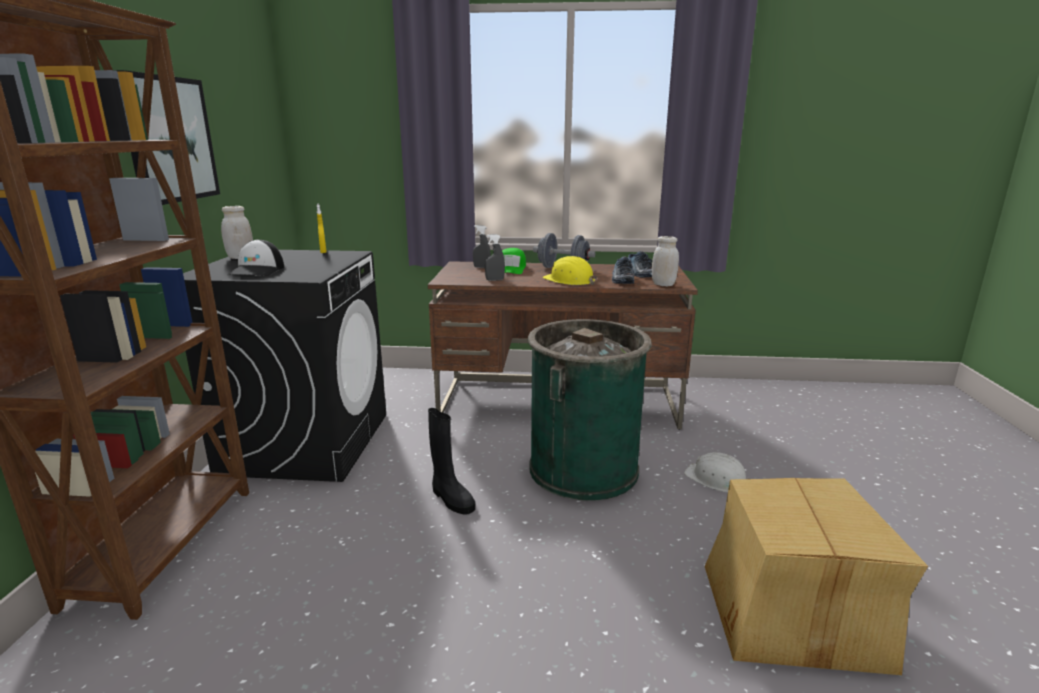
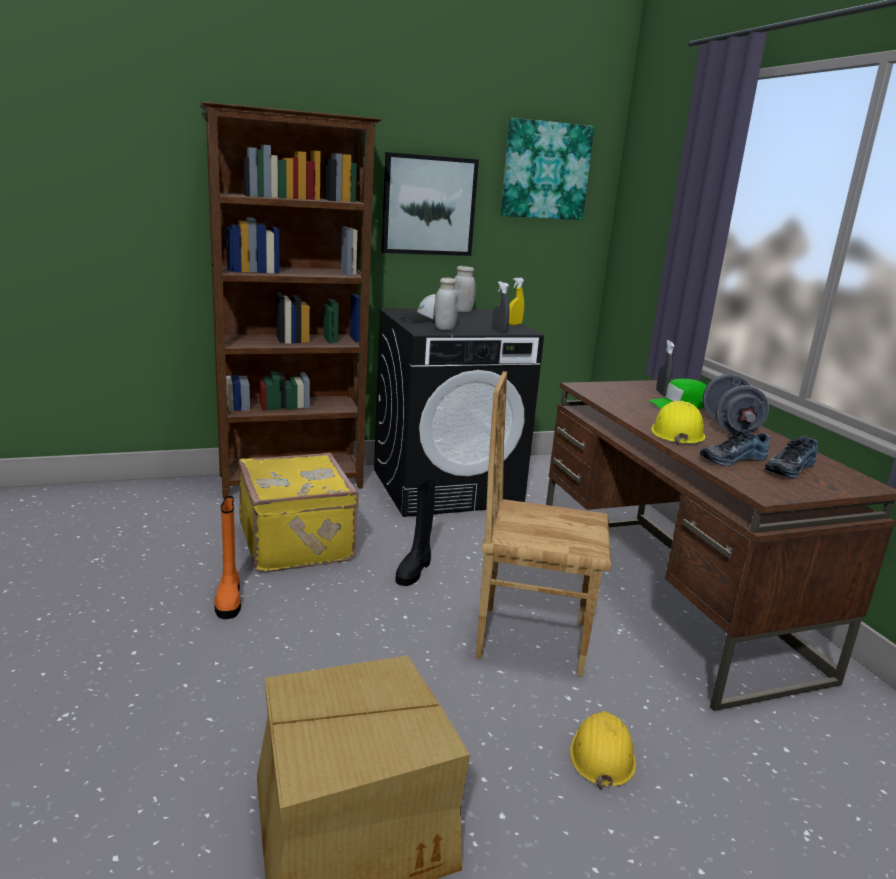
camera: 65 degrees right, 0 degrees up
(241, 92) = (545, 170): none -> picture
(332, 565) = (298, 542): none -> yellow suitcase
(423, 645) = (229, 599): none -> orange boot
(494, 280) = (618, 403): grey spray bottle -> grey spray bottle (499, 331)
(583, 469) = (530, 638): green trash can -> brown chair
(663, 284) = (751, 483): white jar -> white jar (444, 328)
(716, 479) = (601, 755): white hard hat -> yellow hard hat

